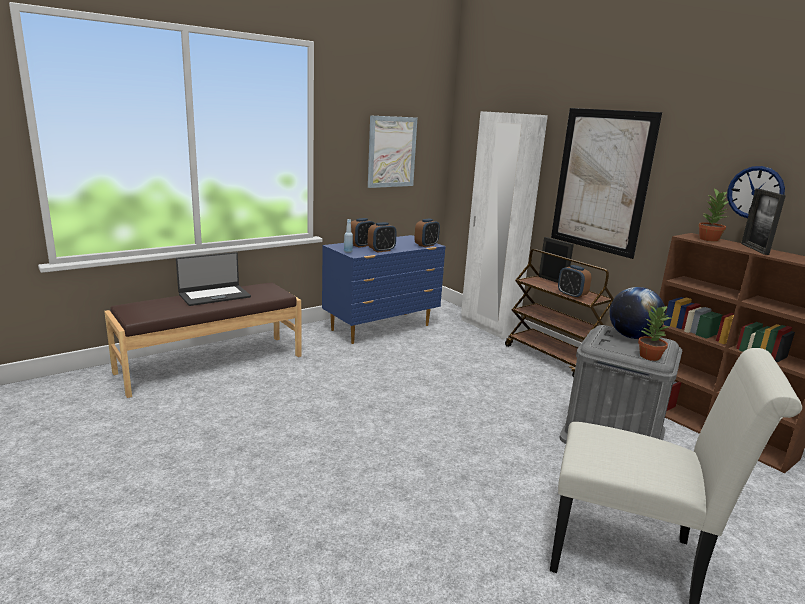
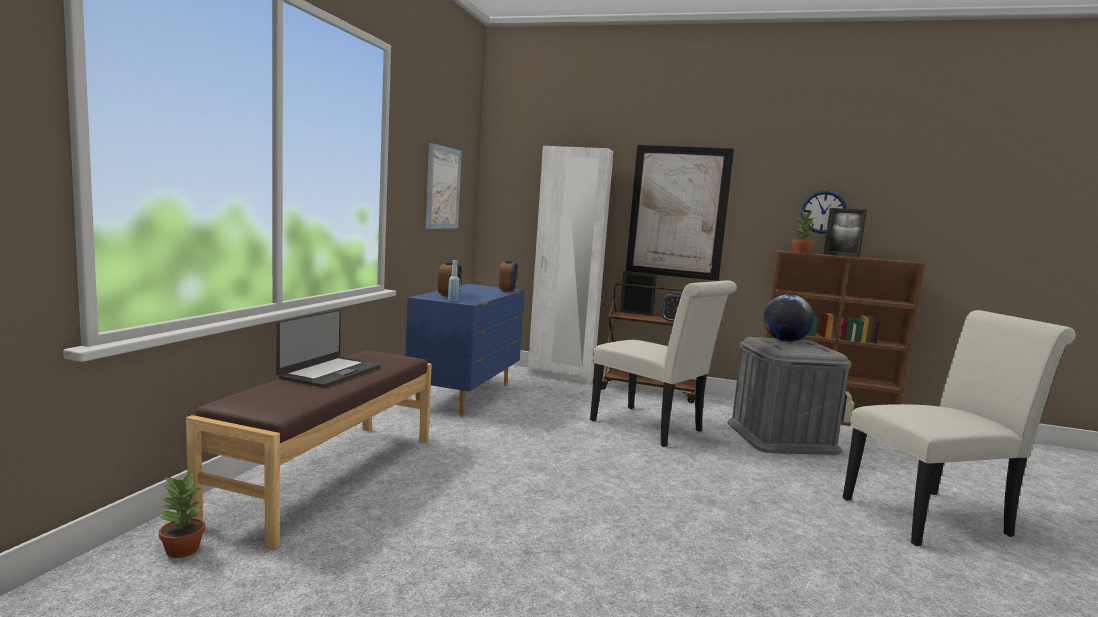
camera: 35 degrees left, 10 degrees down
(381, 250) = (481, 297): alarm clock -> none
(490, 391) = (652, 428): none -> white chair
(649, 356) = (823, 351): potted plant -> potted plant (181, 550)

